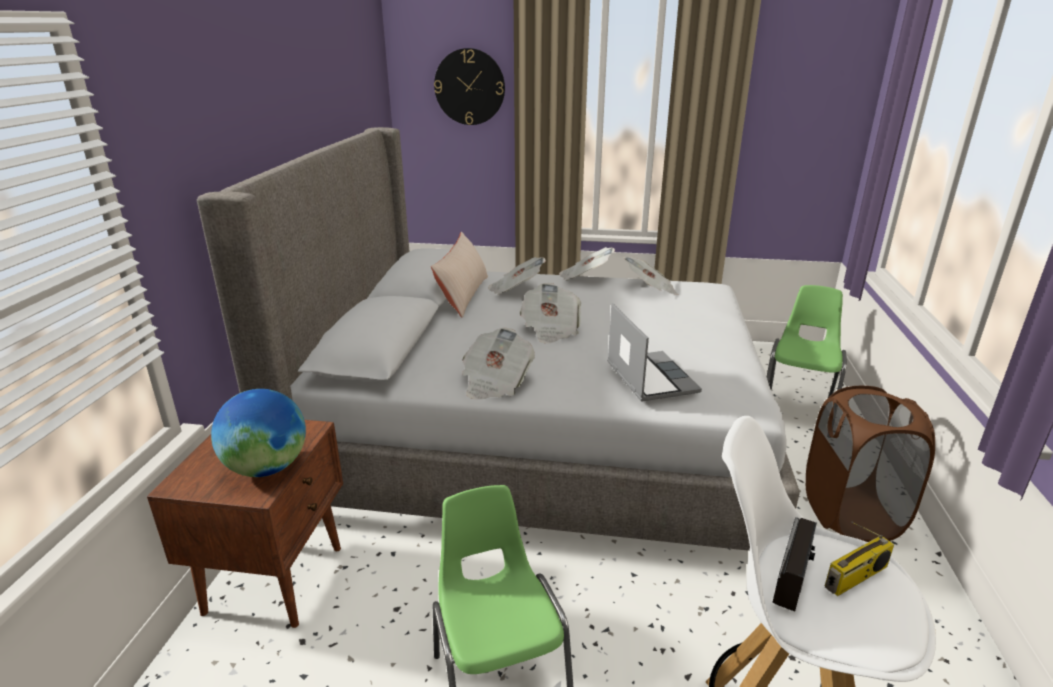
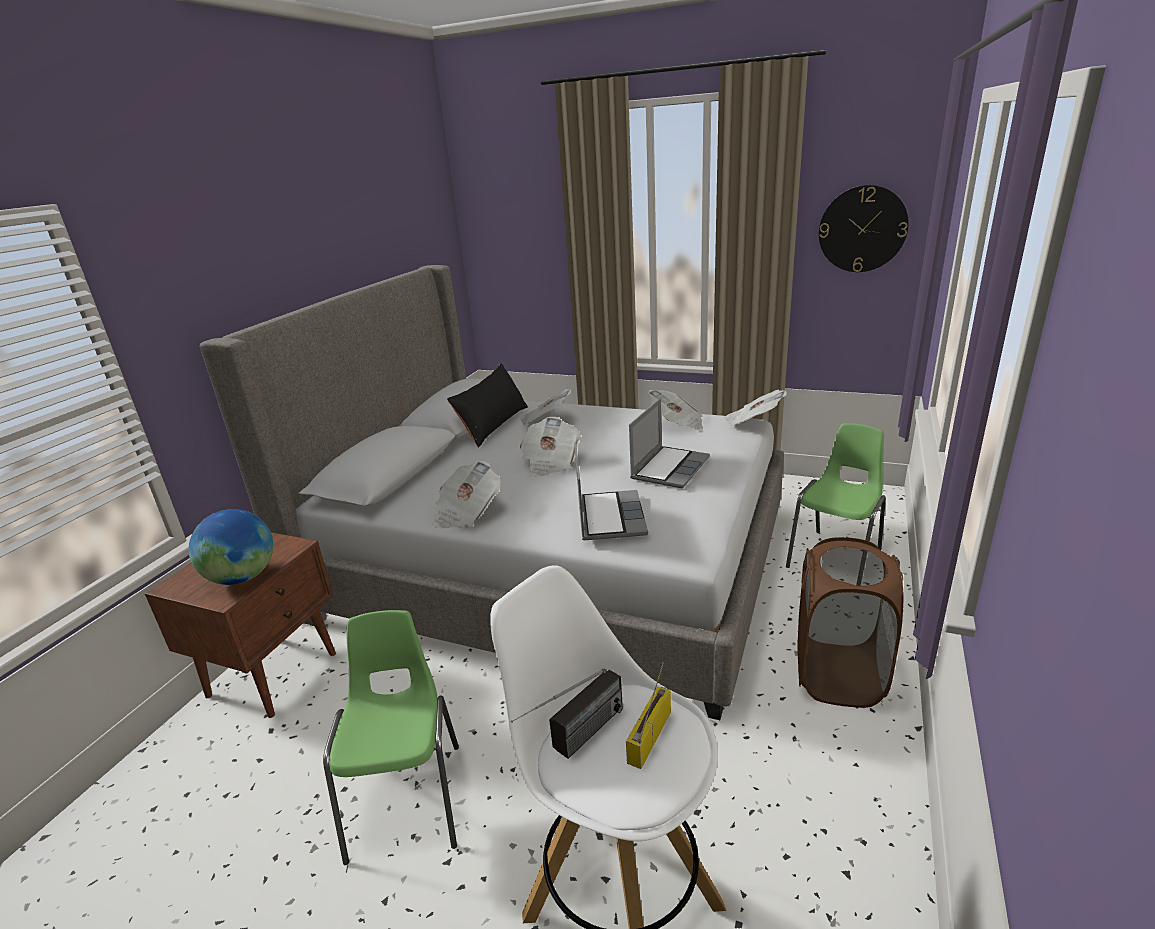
camera: 15 degrees right, 0 degrees up
(463, 295) = (493, 425): beige pillow -> black pillow
(469, 87) = (528, 221): wall clock -> wall clock (862, 229)
(584, 277) = (620, 409): newspaper -> newspaper (752, 422)
(673, 330) = (669, 468): none -> laptop
(856, 578) = (649, 735): radio -> radio turned 135 degrees clockwise

